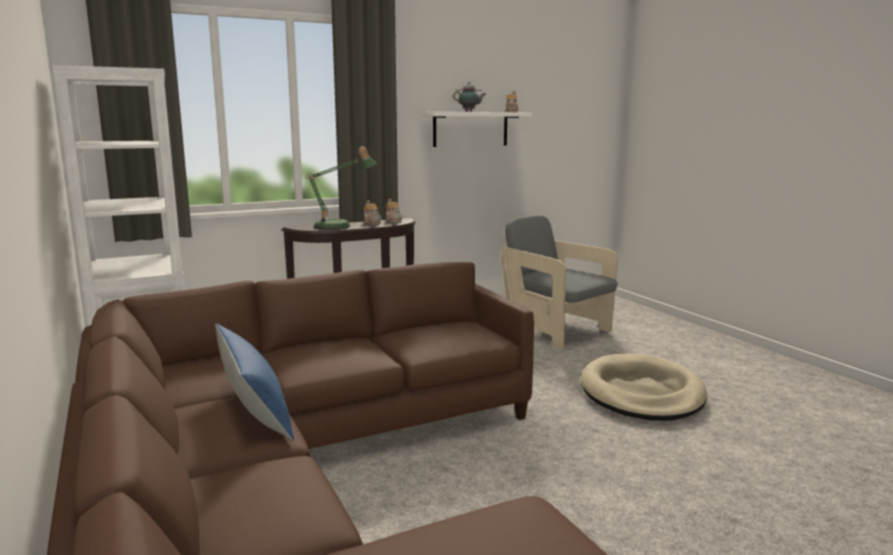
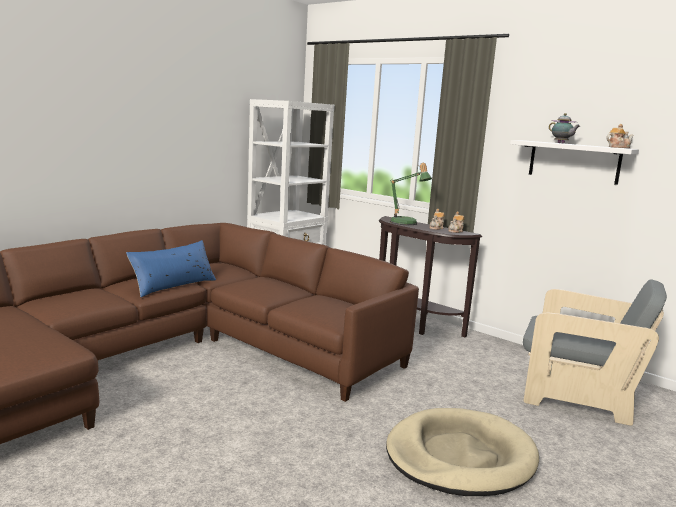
camera: 65 degrees right, 0 degrees up
(555, 330) = (576, 396): grey armchair -> grey armchair turned 90 degrees clockwise

